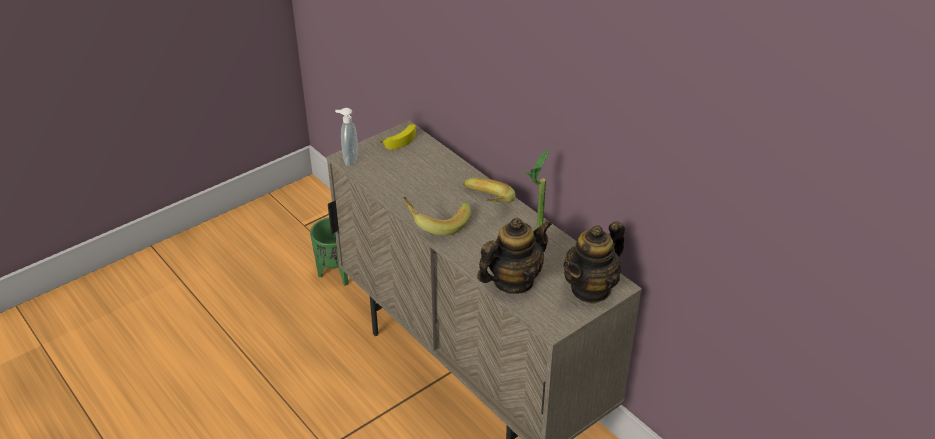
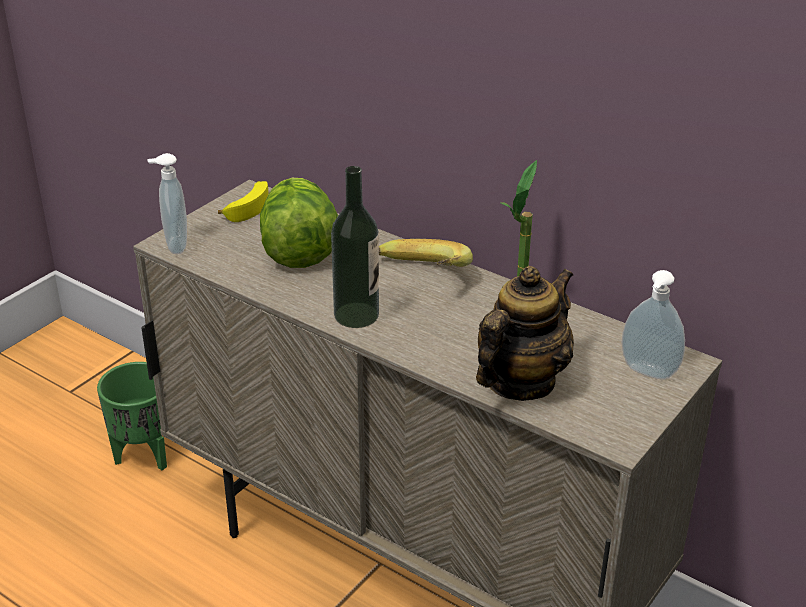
camera: 15 degrees left, 5 degrees down
(419, 174) = (298, 250): none -> lettuce
(436, 223) = (356, 315): banana -> bottle
(591, 289) = (647, 373): teapot -> soap dispenser

